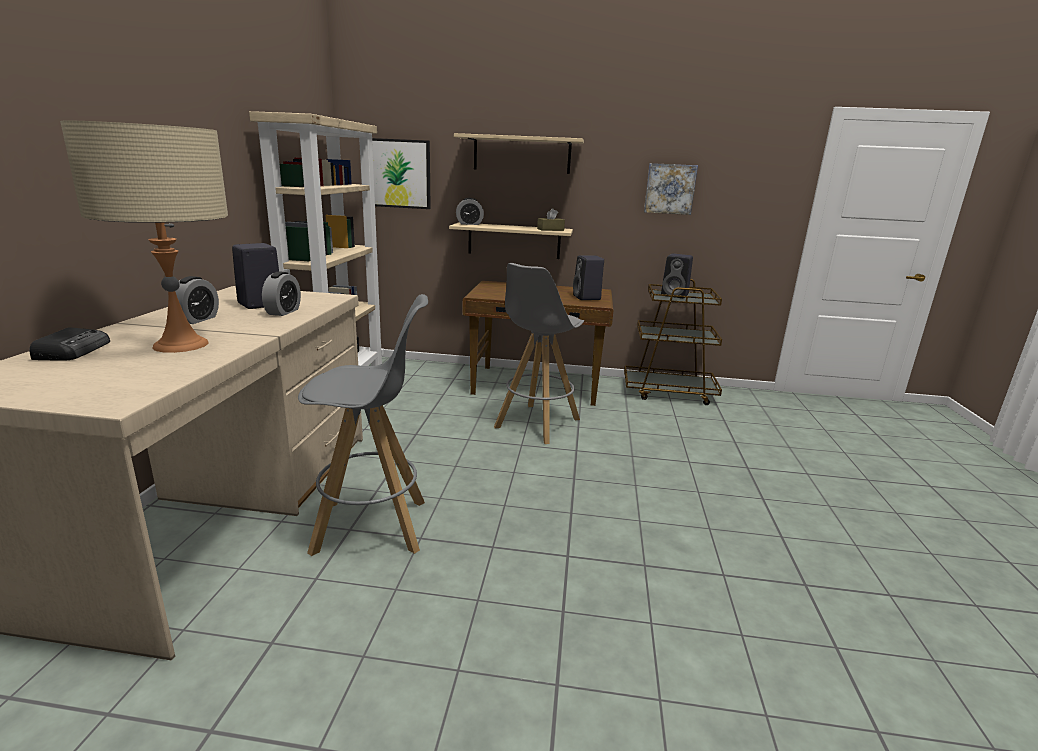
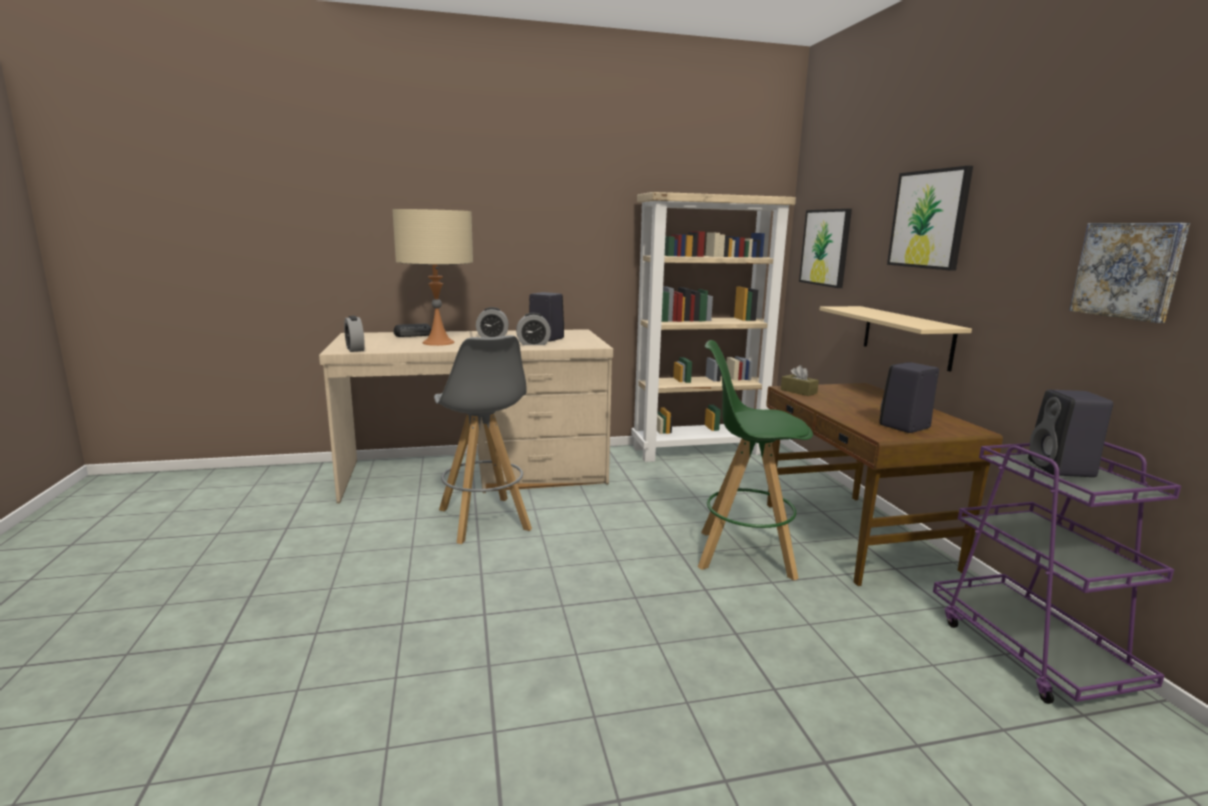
camera: 70 degrees right, 5 degrees down
(469, 224) = (856, 308): alarm clock -> alarm clock (355, 349)
(522, 154) = (929, 219): beige shelf -> picture
(536, 423) = (744, 554): grey stool -> green stool
(550, 229) = (918, 323): brown tissue box -> brown tissue box (798, 391)
(669, 392) = (1031, 651): brown cart -> purple cart

